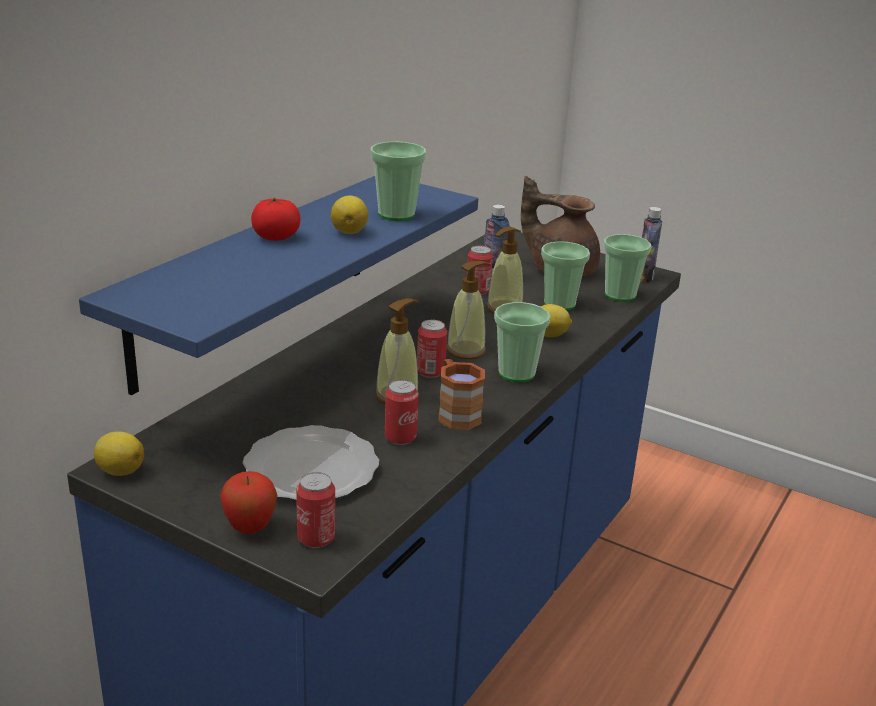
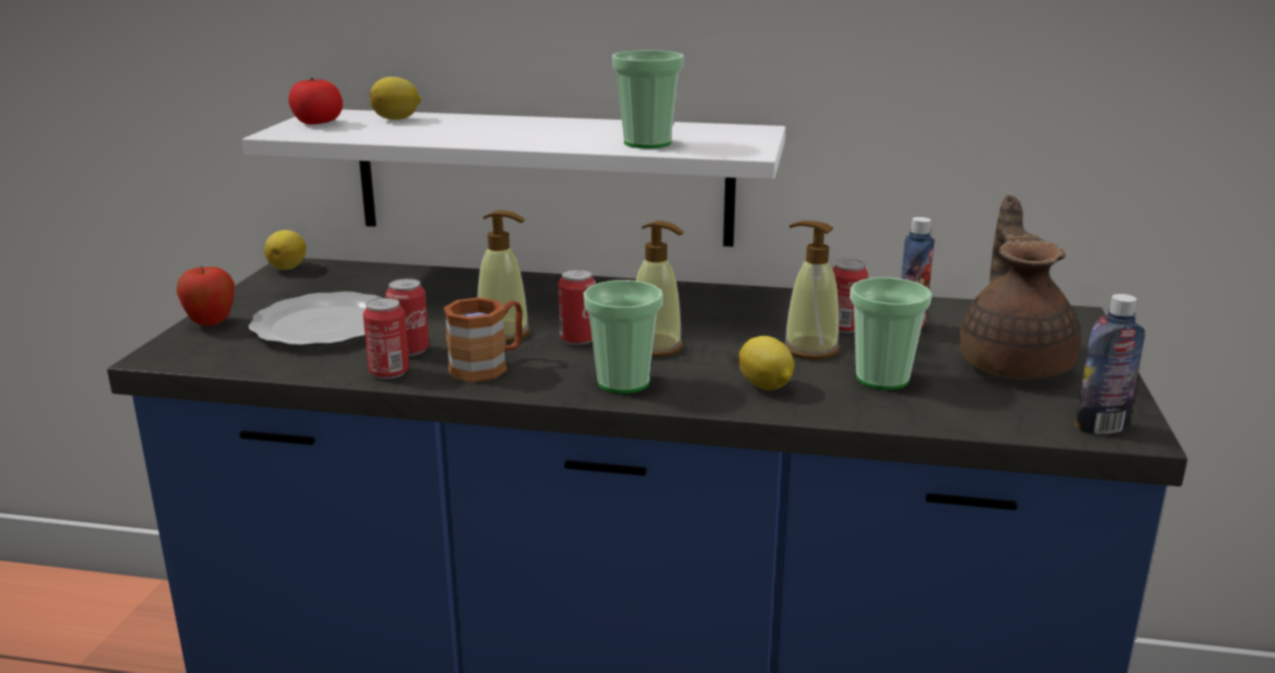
camera: 70 degrees right, 5 degrees down
(255, 277) = (543, 177): blue shelf -> white shelf
(276, 237) = (514, 123): tomato -> tomato (317, 123)
(316, 538) = (200, 349): can -> can (389, 372)
(349, 231) = (565, 137): lemon -> lemon (397, 119)
(620, 295) = (988, 416): cup -> none

